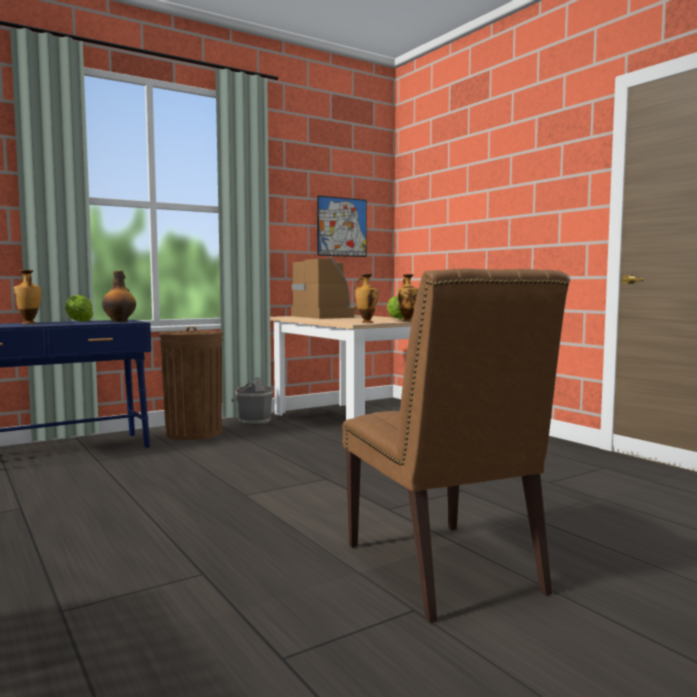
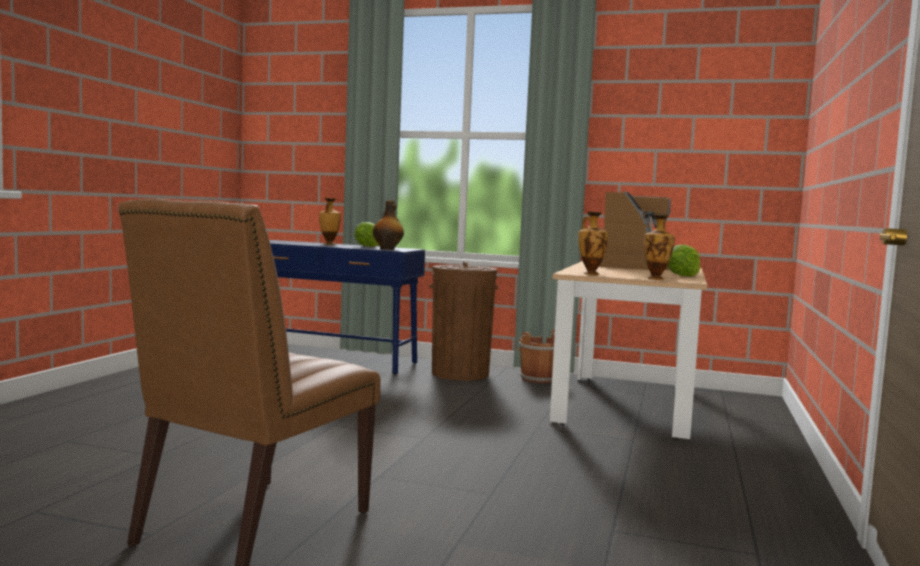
camera: 50 degrees right, 0 degrees up
(253, 422) = (537, 378): grey bucket -> brown bucket
(342, 227) = (707, 151): picture -> none

